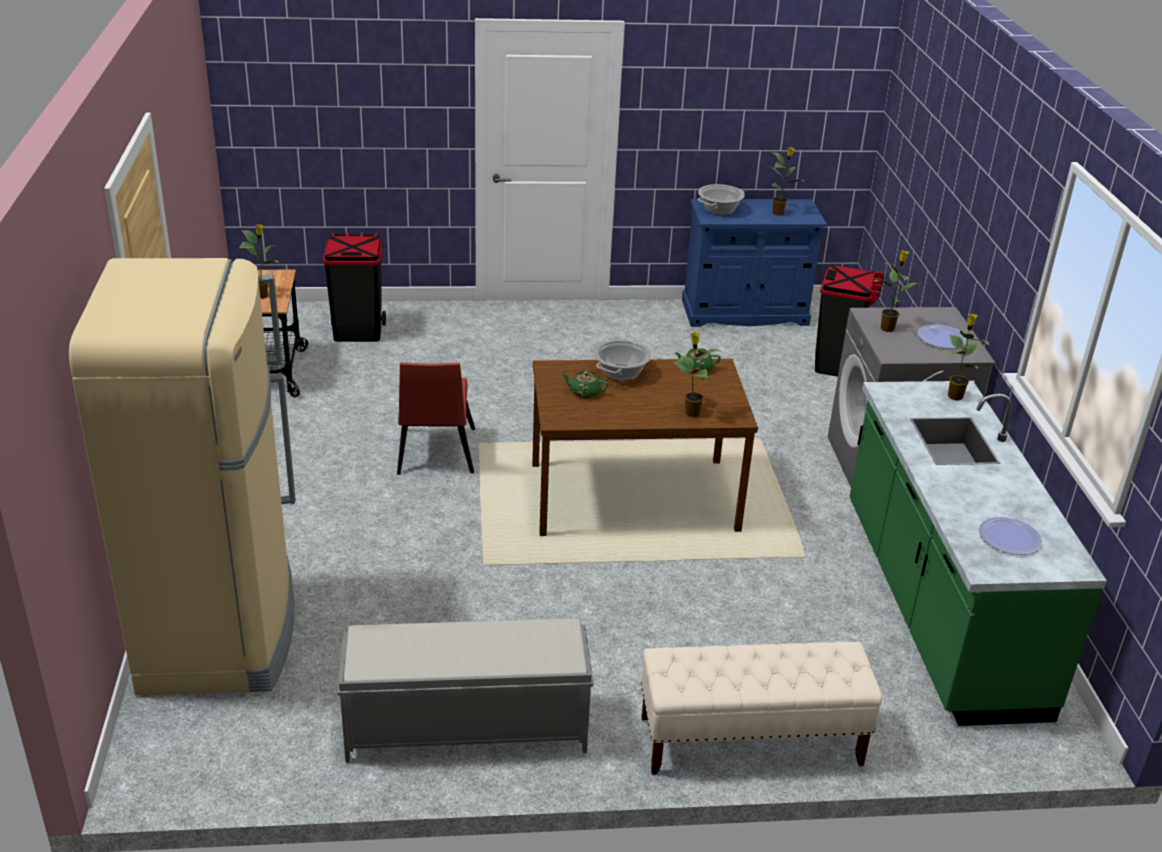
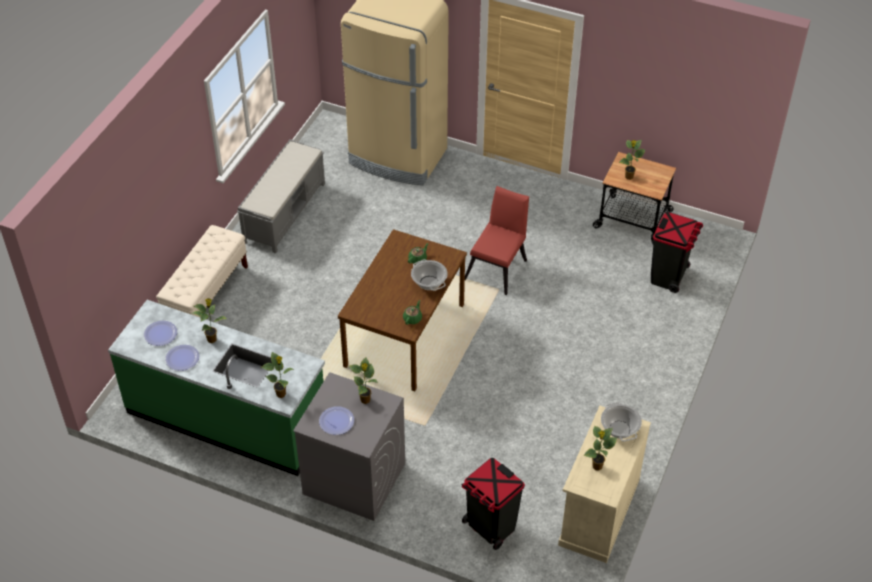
camera: 120 degrees right, 15 degrees up
(435, 455) = (498, 267): red chair -> red chair turned 90 degrees clockwise
(691, 412) = (369, 294): potted plant -> potted plant (212, 339)
(745, 313) = (599, 512): blue cabinet -> beige cabinet
(1017, 497) = (182, 358): none -> plate

